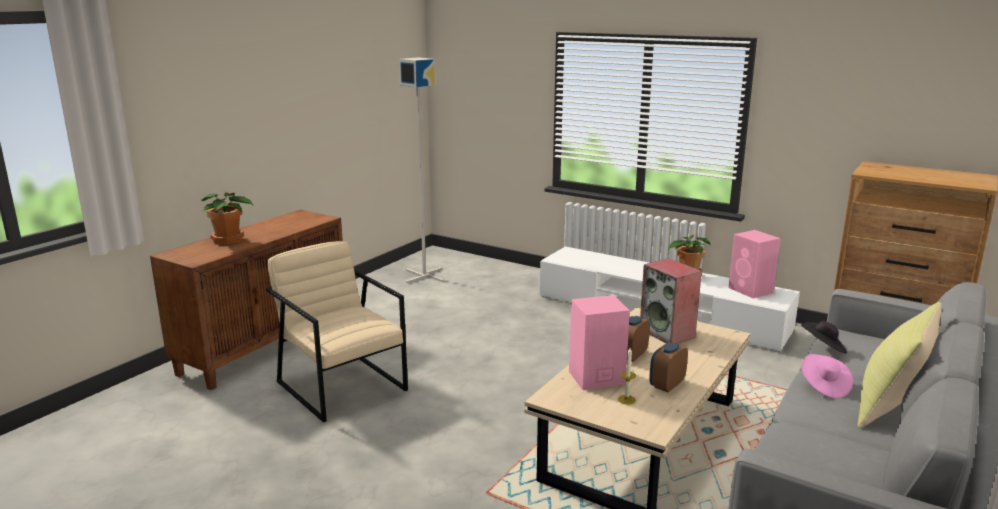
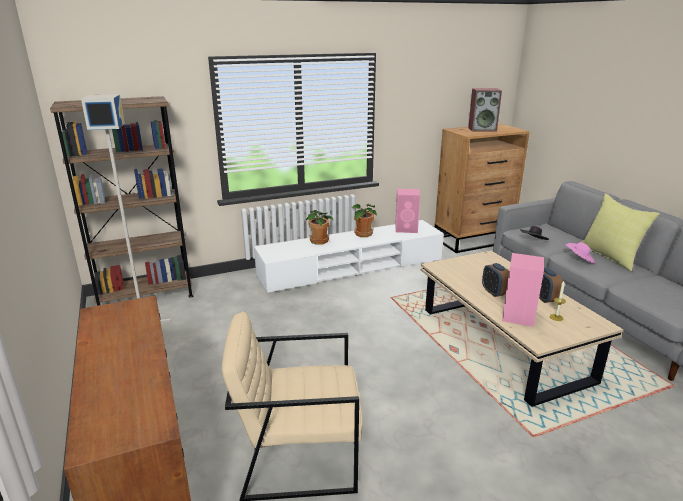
camera: 55 degrees left, 5 degrees up
(229, 240) = (114, 383): potted plant -> potted plant (320, 241)
(462, 260) = (146, 296): none -> brown bookcase
(668, 333) = (471, 270): speaker -> speaker (482, 129)

